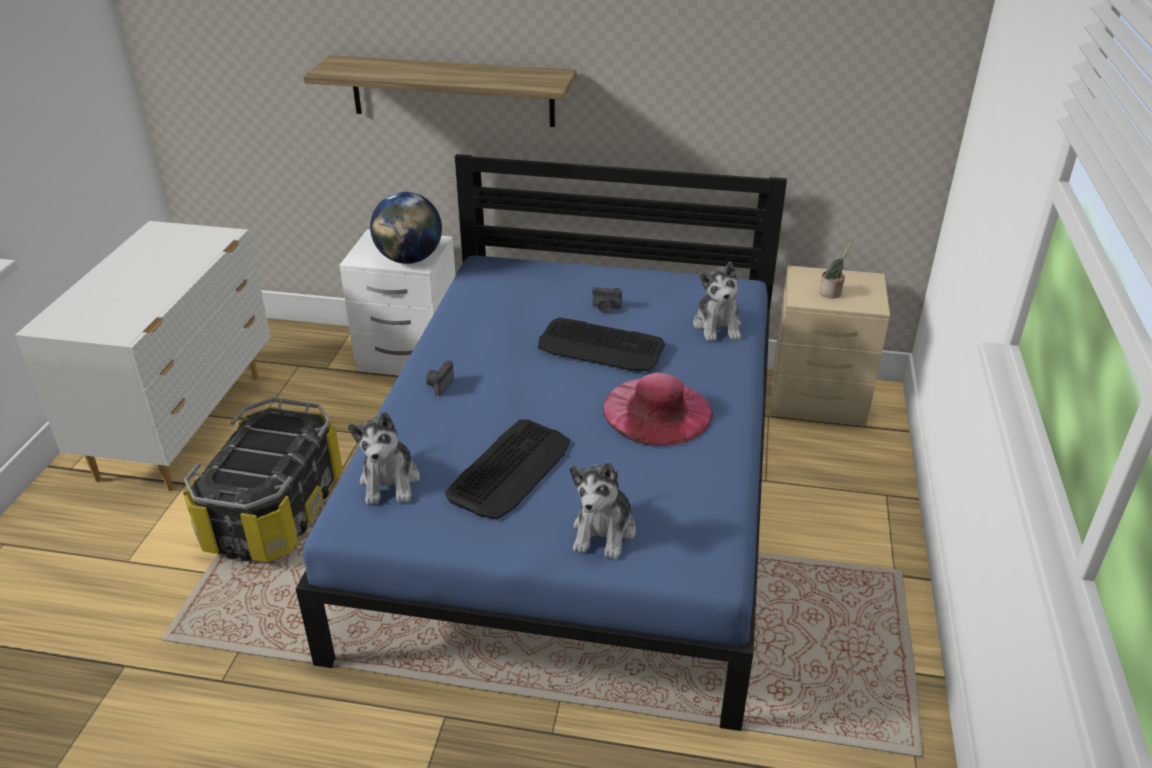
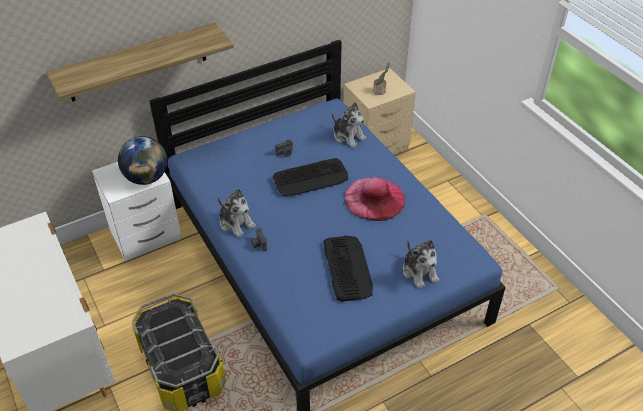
camera: 40 degrees left, 10 degrees up
(390, 481) = (302, 309): plush toy -> plush toy (236, 223)

